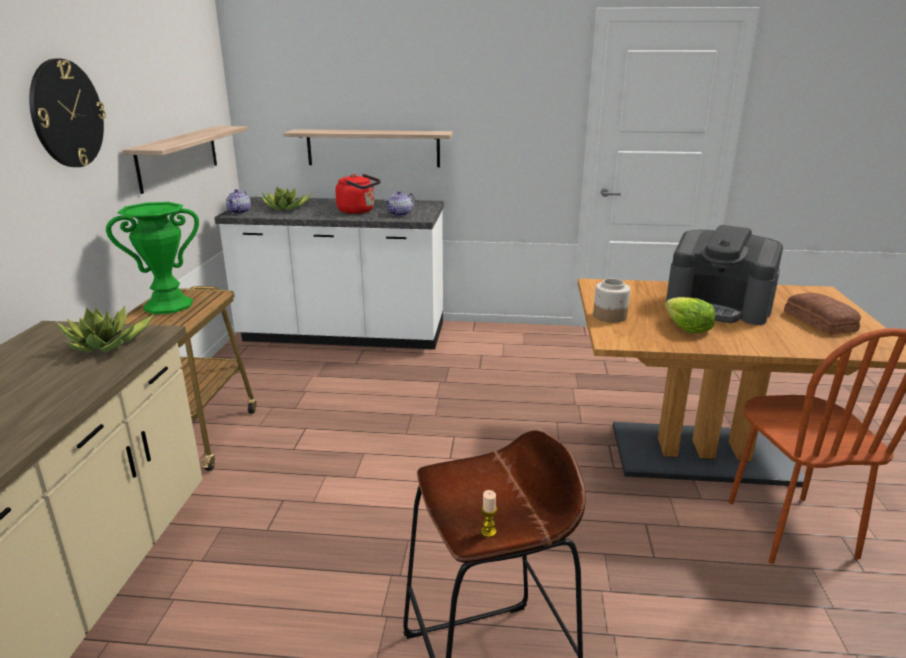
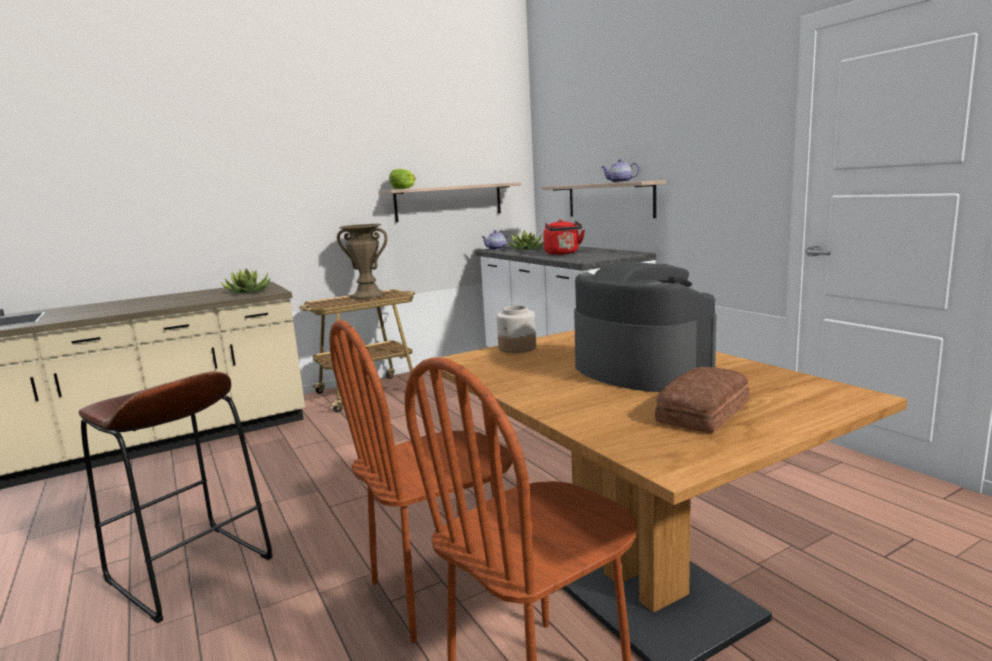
camera: 55 degrees right, 10 degrees down
(67, 114) = (330, 164): wall clock -> none
(168, 305) = (367, 295): green vase -> brown vase
(400, 214) = (581, 257): teapot -> teapot (620, 182)
(488, 532) = (104, 406): candle -> none
(657, 528) = (440, 589): none -> brown chair
(687, 328) = (538, 372): lettuce -> lettuce (403, 188)
(718, 307) = (639, 369): coffee machine -> coffee machine turned 150 degrees clockwise

